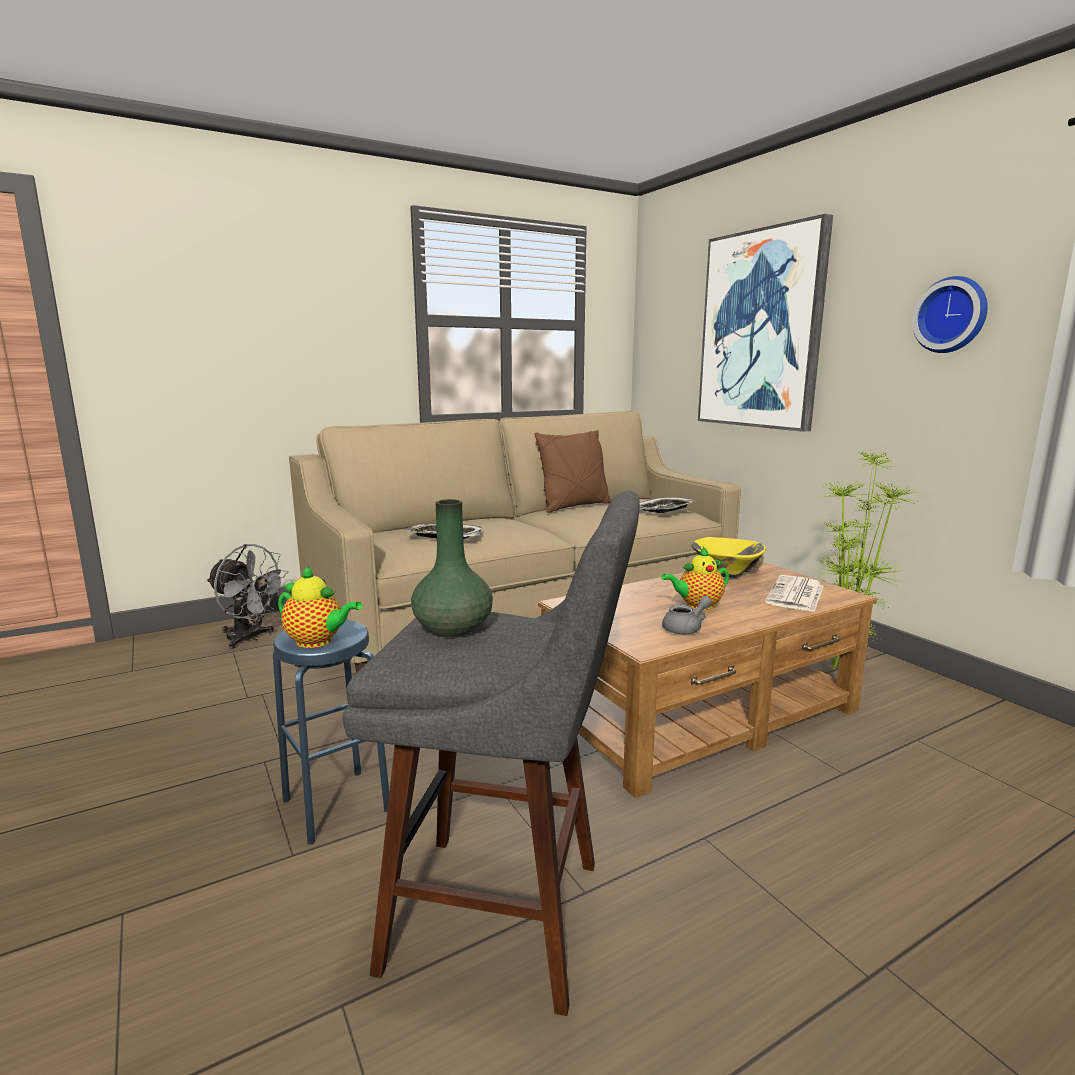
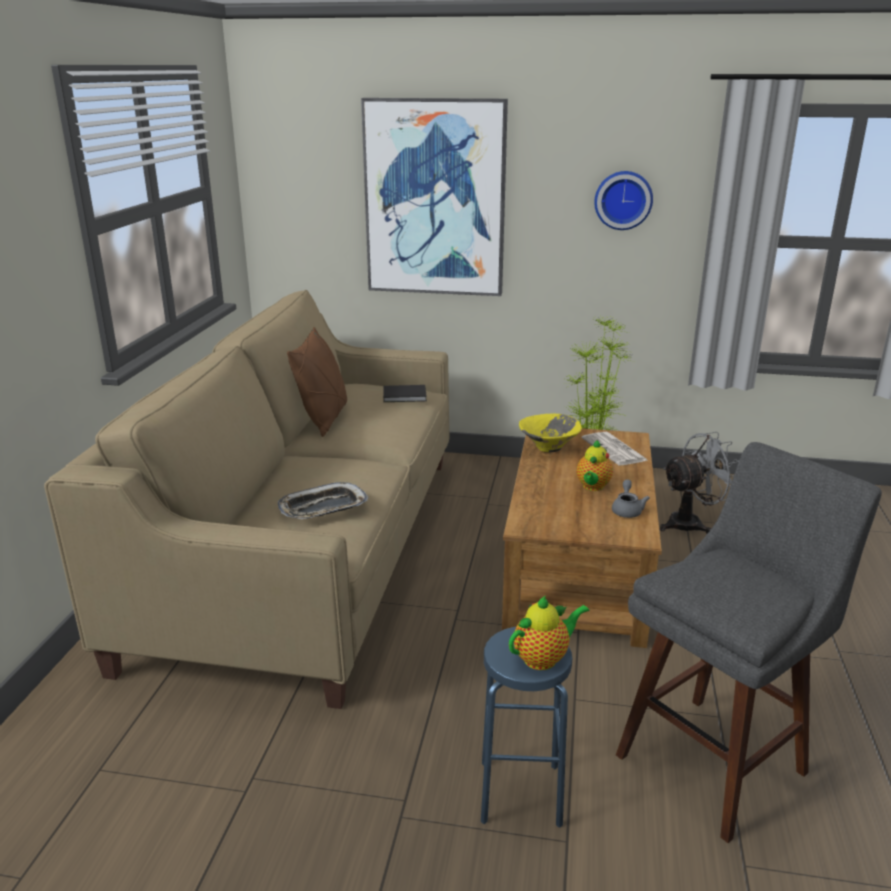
camera: 50 degrees left, 10 degrees up
(249, 638) = (81, 745): grey fan -> grey fan (691, 523)
(452, 628) = (717, 585): green vase -> none
(665, 509) = (406, 396): tray -> black book

